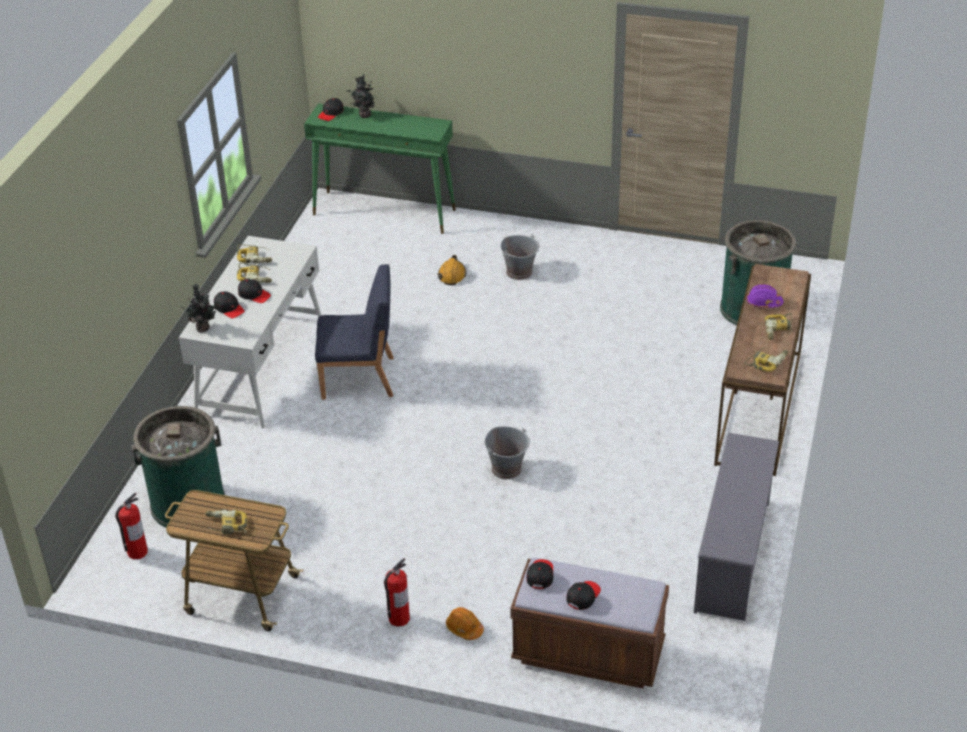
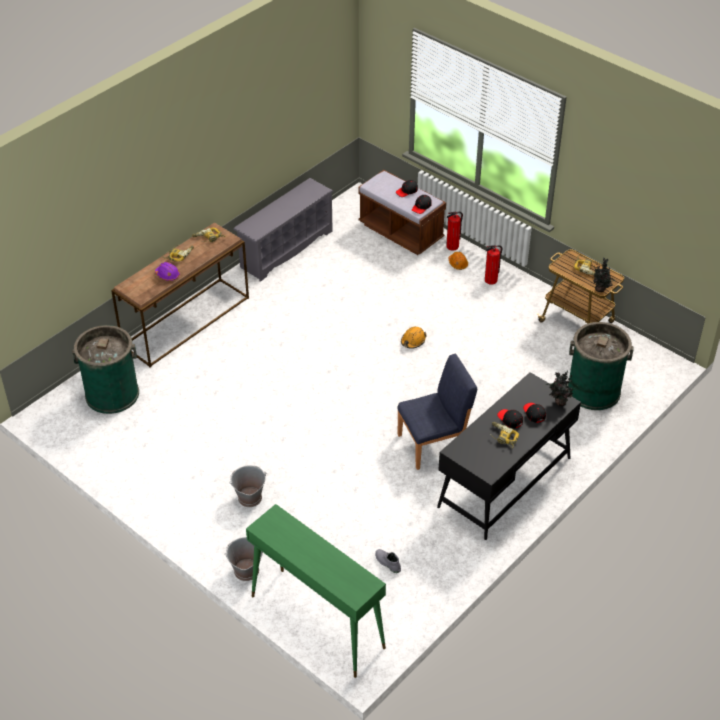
camera: 155 degrees left, 5 degrees up
(137, 552) = (635, 369): fire extinguisher -> fire extinguisher (452, 246)
(255, 257) = (495, 457): power drill -> none
(261, 368) = (504, 482): white desk -> black desk
(331, 113) = (352, 587): black cap -> none
(347, 267) = (387, 563): none -> grey boot
(359, 378) = (434, 444): blue chair -> blue chair turned 135 degrees clockwise
(364, 115) = (322, 570): potted plant -> potted plant (601, 289)
(452, 275) = (305, 517): orange hard hat -> orange hard hat (413, 341)
(507, 469) = (374, 340): grey bucket -> grey bucket (246, 570)

